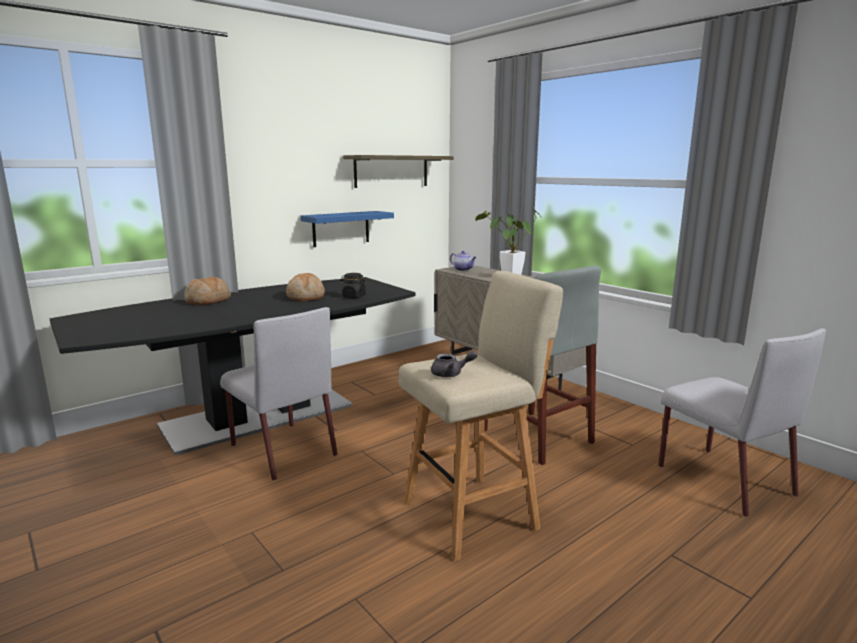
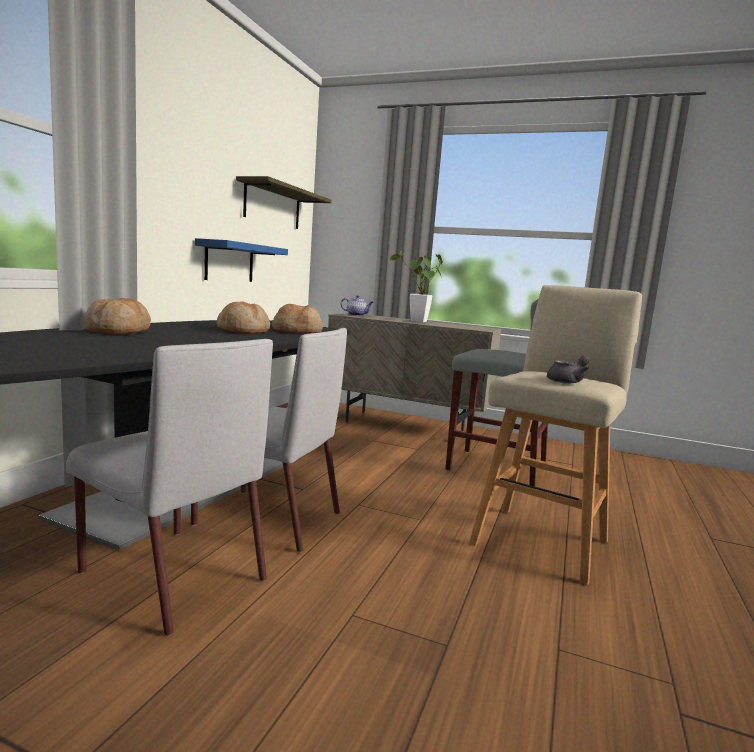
camera: 30 degrees left, 5 degrees down
(353, 296) = (298, 331): black jar -> bread
(722, 479) = (659, 479): grey chair -> grey chair (170, 575)

